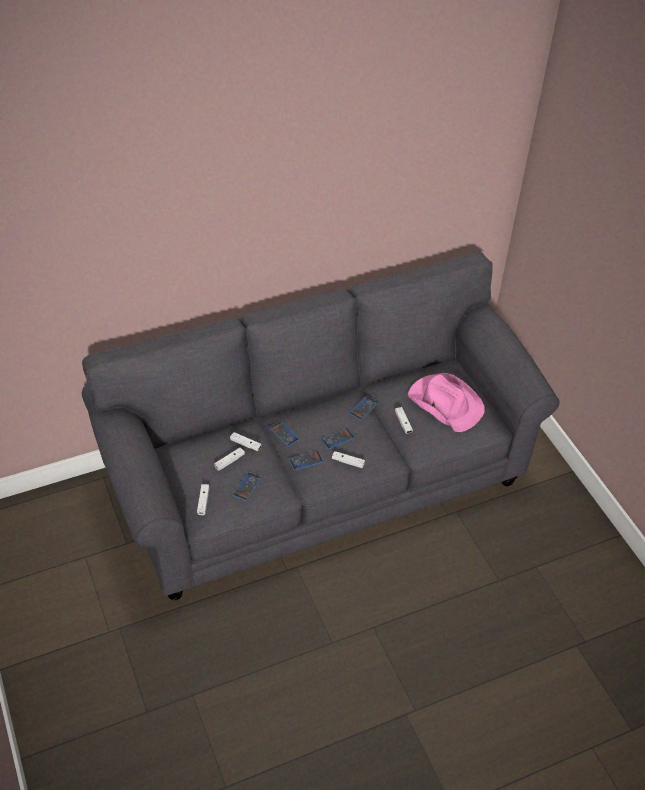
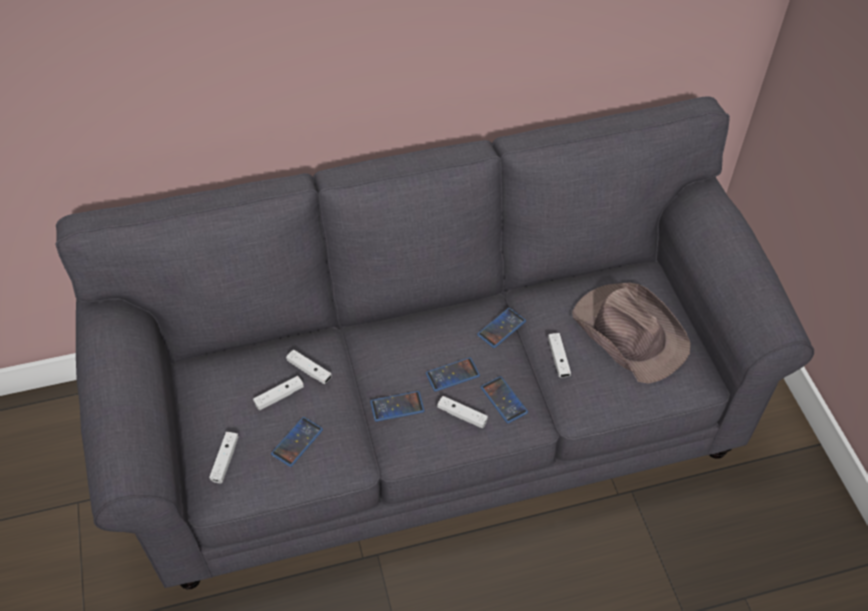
camera: 10 degrees right, 5 degrees up
(284, 434) = (372, 358): phone -> phone (504, 400)
(445, 403) = (629, 332): pink hat -> brown hat

